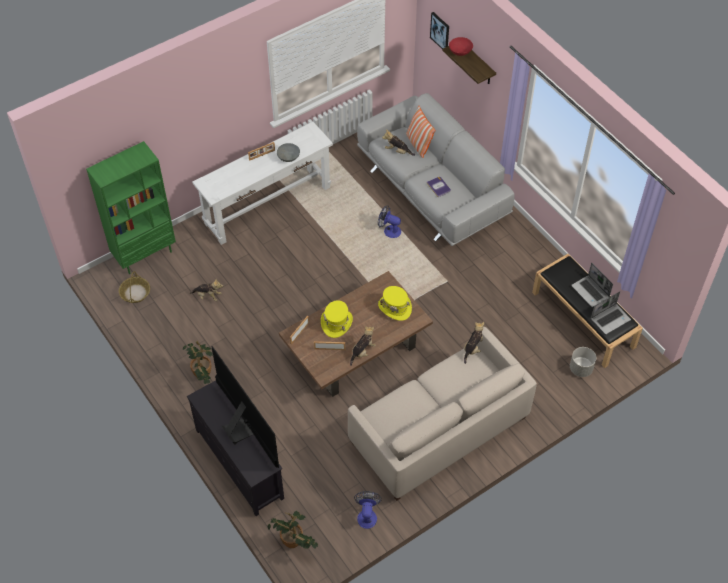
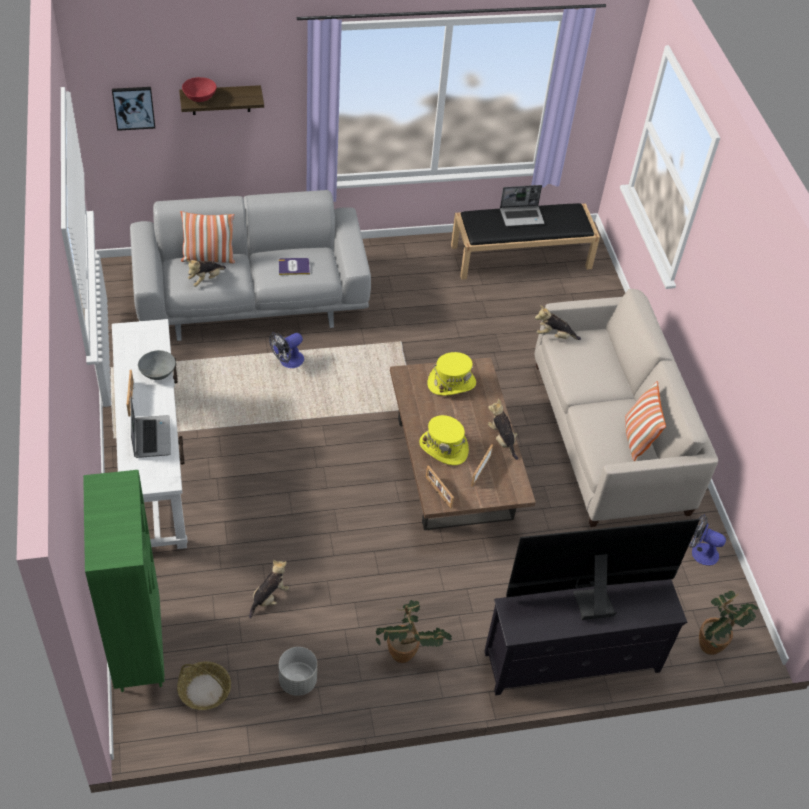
camera: 70 degrees left, 5 degrees down
(406, 425) = (637, 438): none -> pillow
(473, 348) = (554, 336): plush toy -> plush toy turned 45 degrees counterclockwise
(580, 369) = (584, 286): grey planter -> grey planter (298, 681)
(610, 319) = (566, 218): laptop -> laptop (151, 437)

